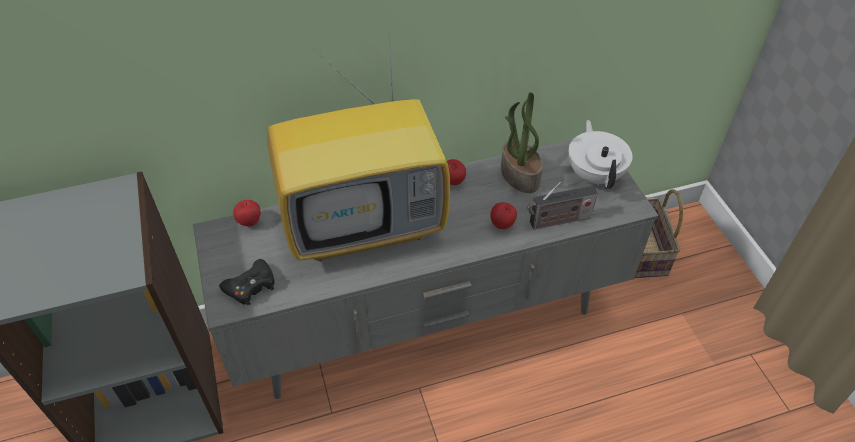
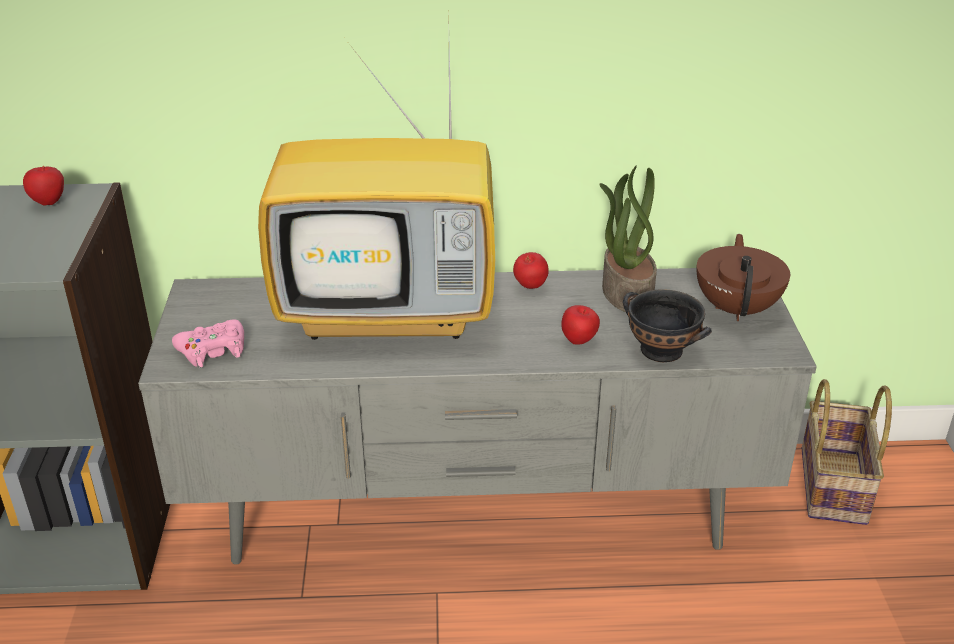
camera: 15 degrees right, 15 degrees down
(250, 222) = (244, 287): apple -> apple (49, 203)
(251, 287) = (213, 350): black game controller -> pink game controller
(557, 221) = (661, 349): radio -> black bowl
(595, 174) = (737, 308): white teapot -> brown teapot

